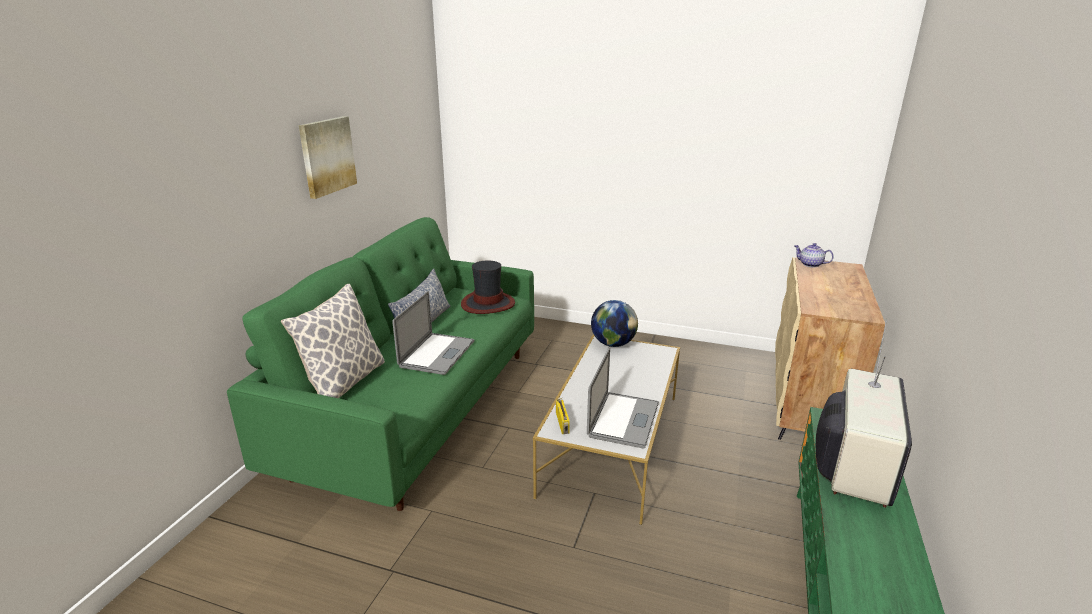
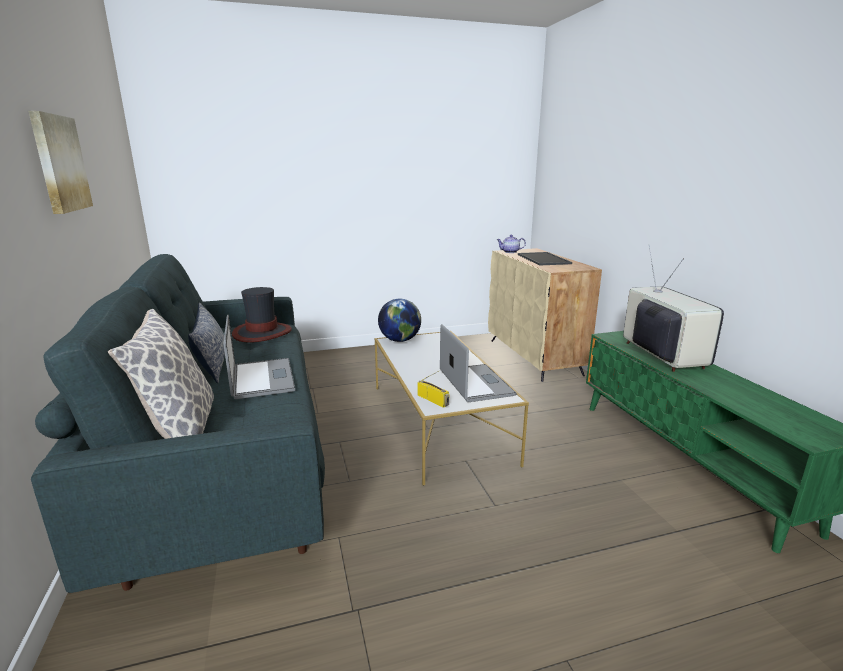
camera: 35 degrees left, 5 degrees down
(419, 409) = (228, 458): green sofa -> grey sofa
(835, 287) = (544, 259): none -> tray

